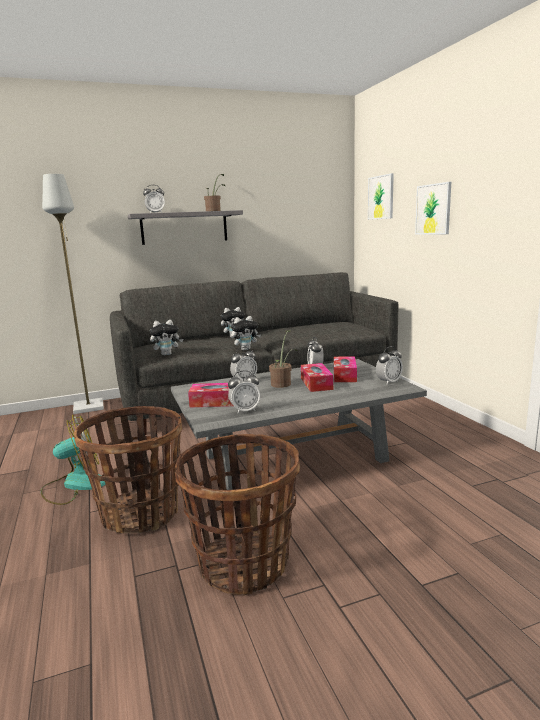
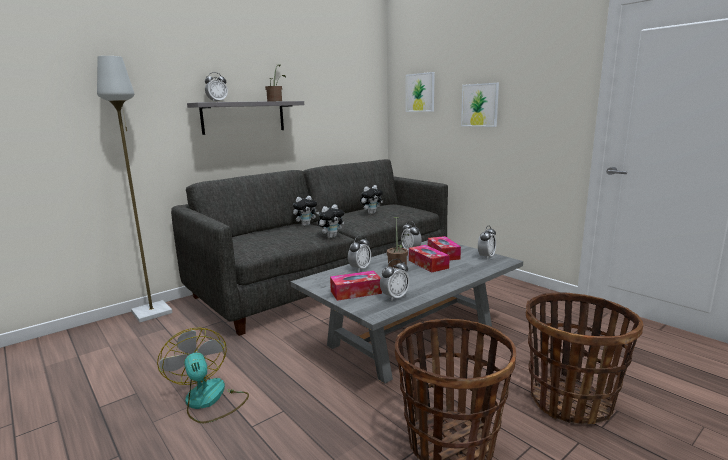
camera: 20 degrees left, 0 degrees up
(74, 485) = (208, 401): fan -> fan turned 75 degrees counterclockwise
(140, 514) = (309, 417): basket -> basket (570, 401)
(167, 354) = (260, 248): plush toy -> plush toy (371, 213)

